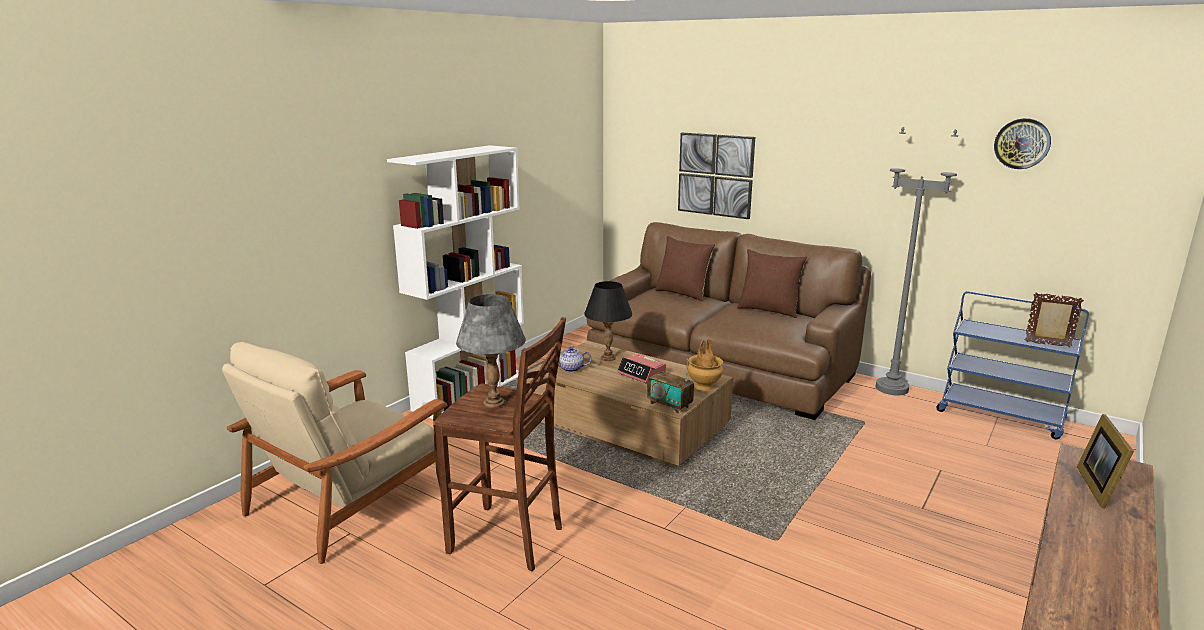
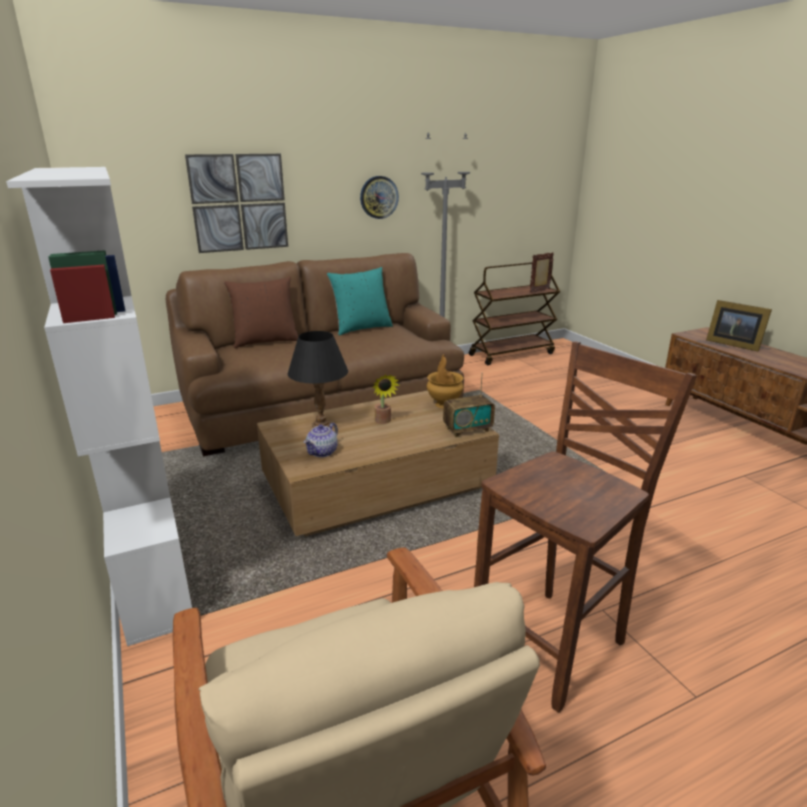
camera: 60 degrees left, 5 degrees up
(494, 403) = (556, 485): grey table lamp -> none
(641, 374) = (383, 421): alarm clock -> potted plant
(769, 310) = (361, 328): brown pillow -> turquoise pillow
(1001, 416) = (511, 354): blue cart -> brown cart
(1022, 143) = (495, 143): wall clock -> wall clock (379, 197)

